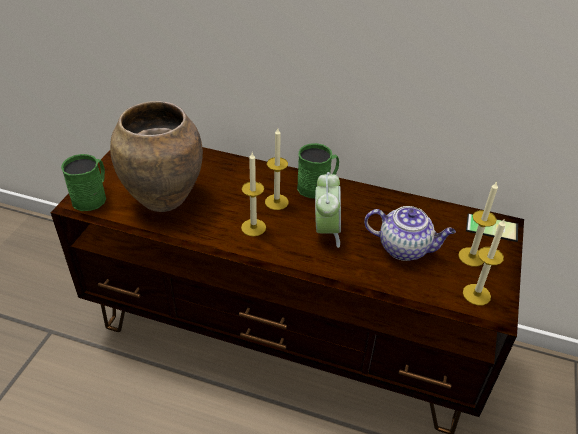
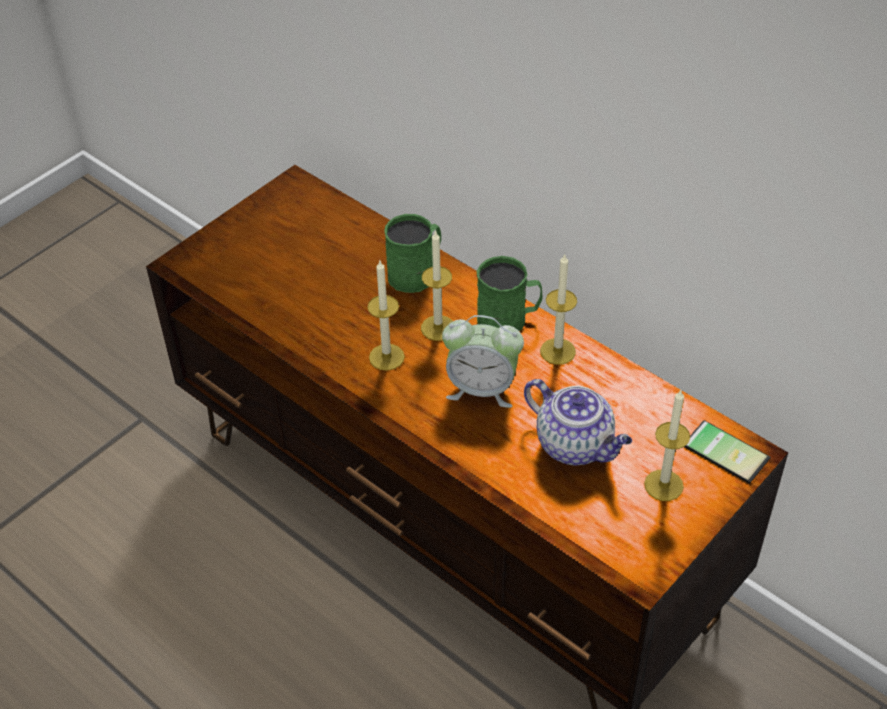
camera: 25 degrees right, 5 degrees up
(92, 197) = (204, 257): green mug -> green mug (416, 273)
(163, 198) = (291, 283): brown vase -> none
(326, 230) = (482, 389): alarm clock -> alarm clock turned 75 degrees clockwise
(476, 294) = (633, 539): candle -> candle (557, 351)

